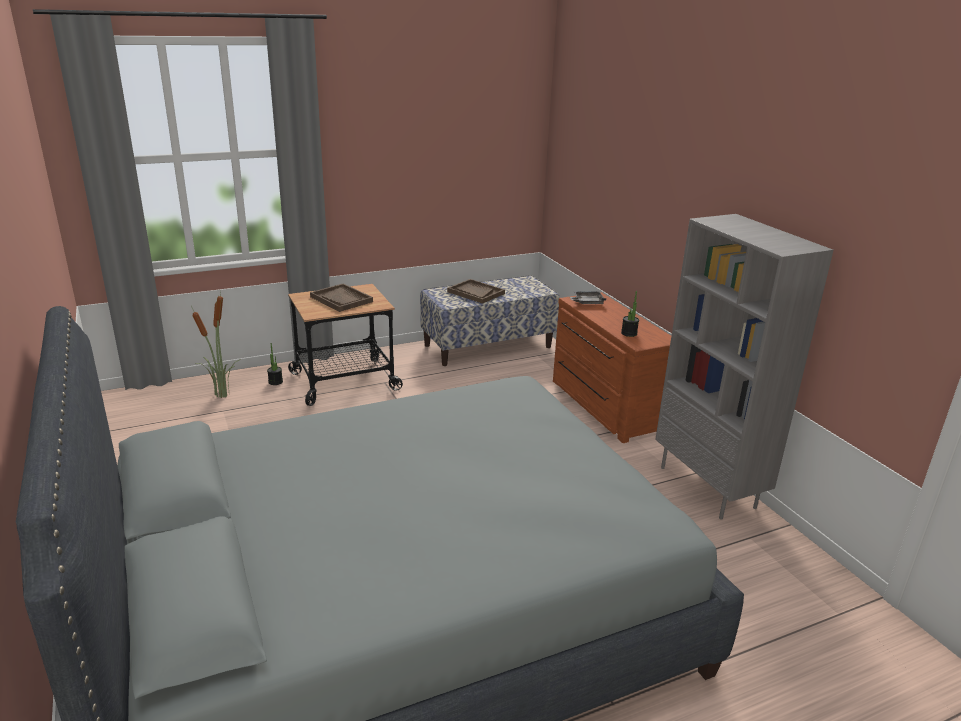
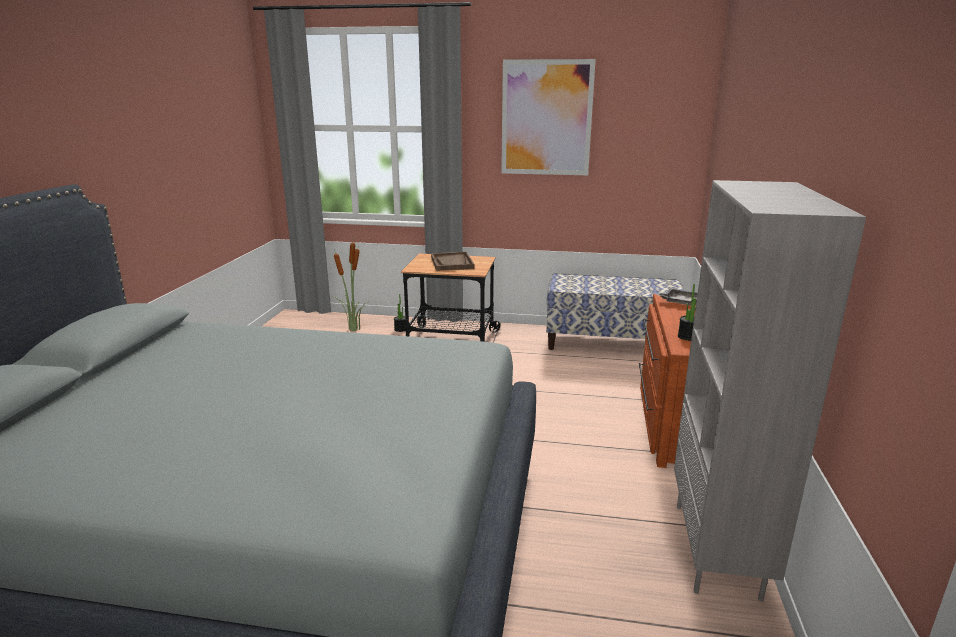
camera: 35 degrees right, 5 degrees down
(404, 134) = (546, 118): none -> picture
(475, 293) = (599, 283): brown tray -> none

